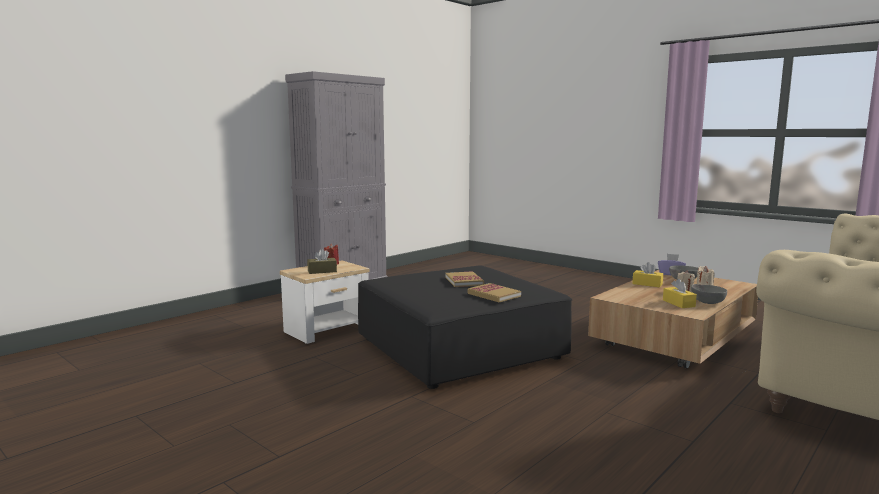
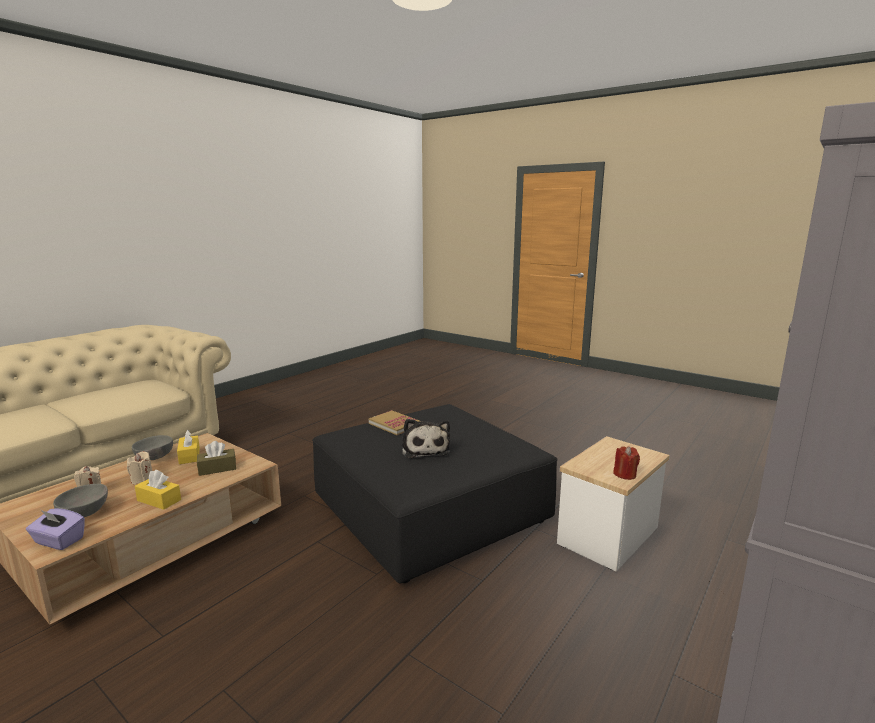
camera: 175 degrees right, 5 degrees up
(322, 271) = (610, 453): brown tissue box -> brown tissue box (217, 468)
(464, 281) = (425, 449): book -> plush toy

